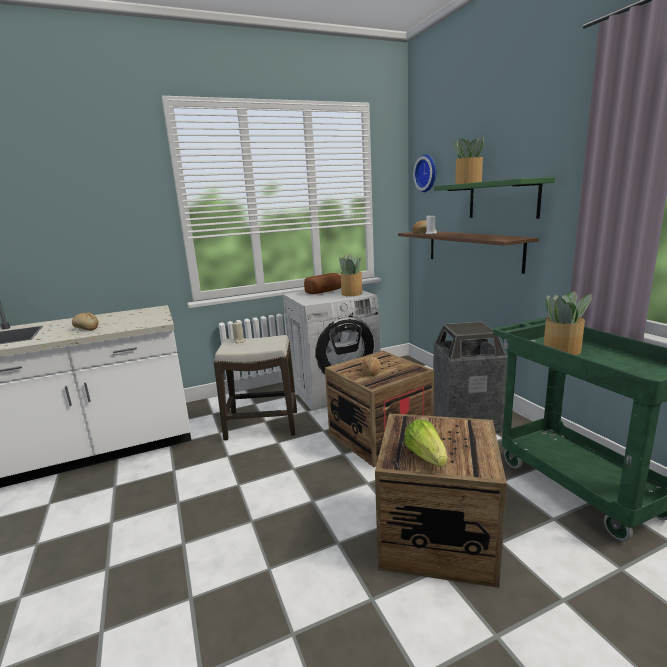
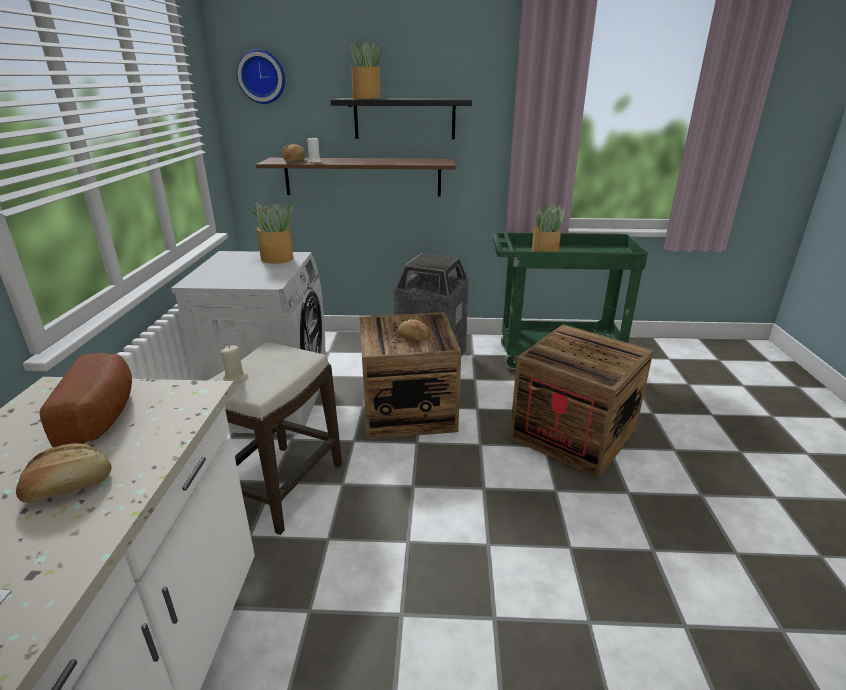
camera: 65 degrees left, 10 degrees up
(325, 291) = (230, 266): bread -> bread (103, 415)
(426, 457) = (605, 364): lettuce -> none
(502, 199) = (404, 118): green shelf -> black shelf

